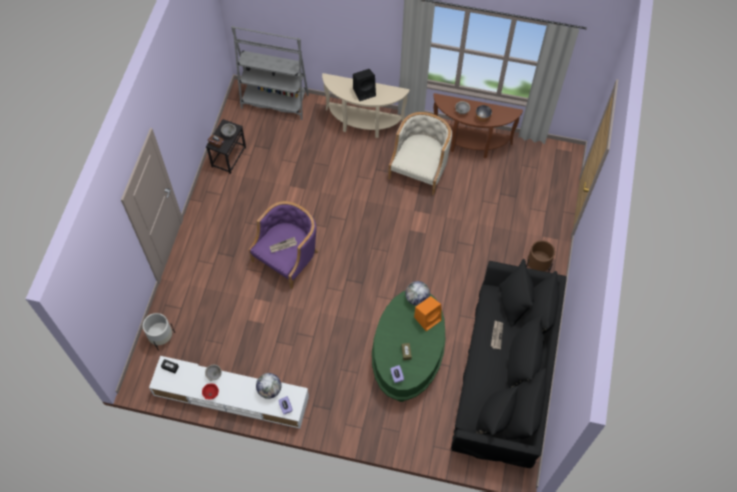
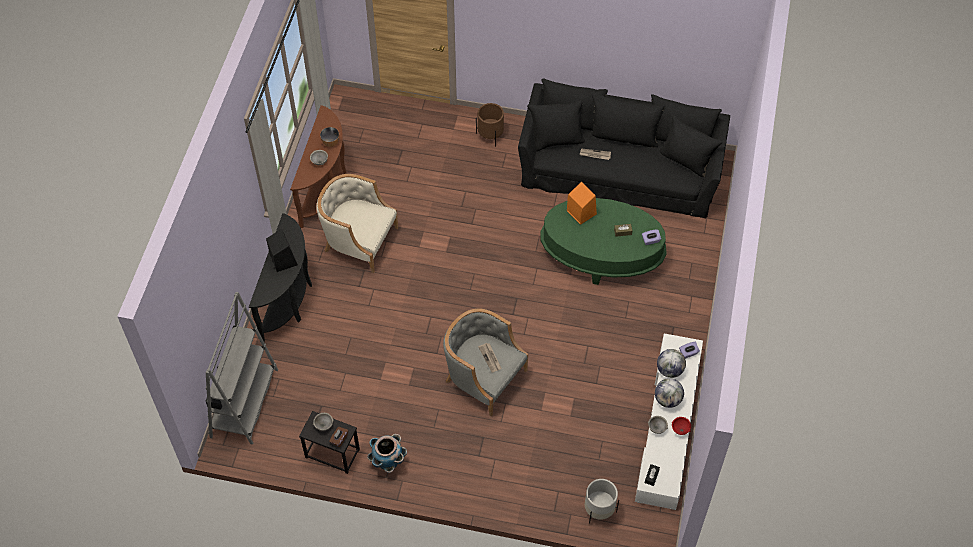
camera: 90 degrees left, 5 degrees down
(218, 192) = (388, 462): none -> planter
(287, 257) = (483, 377): purple armchair -> grey armchair
(363, 124) = (289, 300): beige console table -> black console table
(416, 298) = (557, 222): globe -> globe (667, 399)

